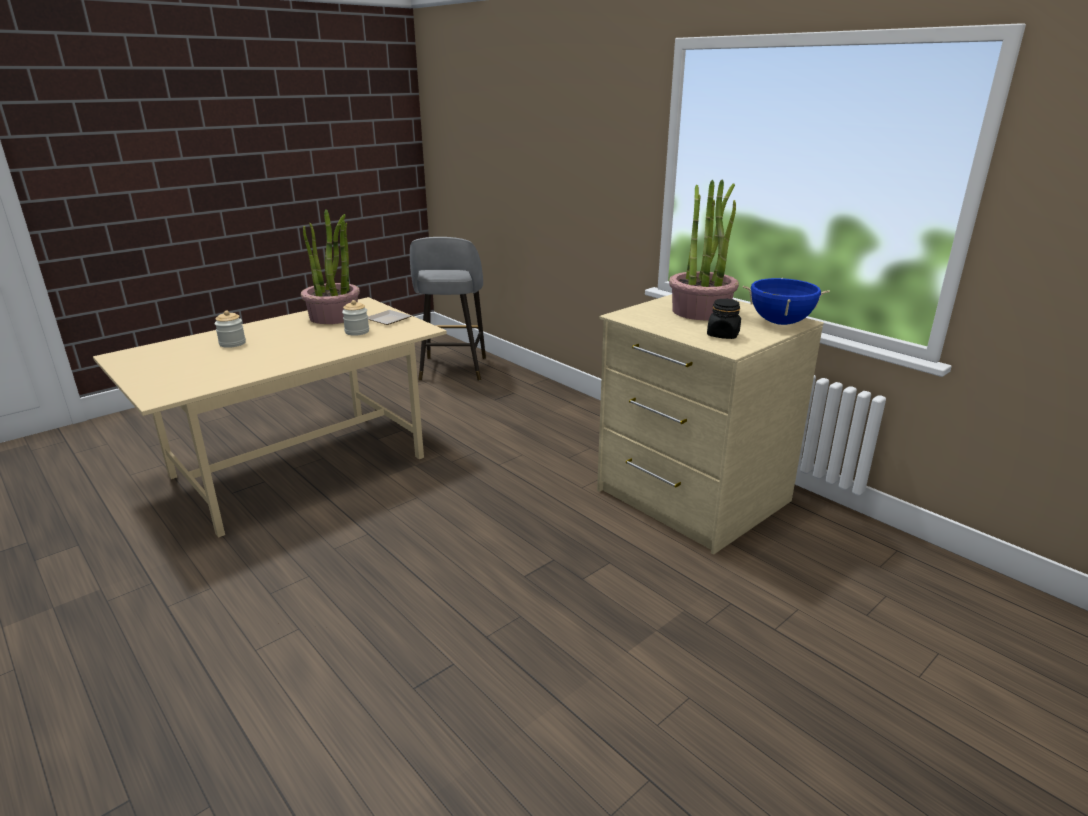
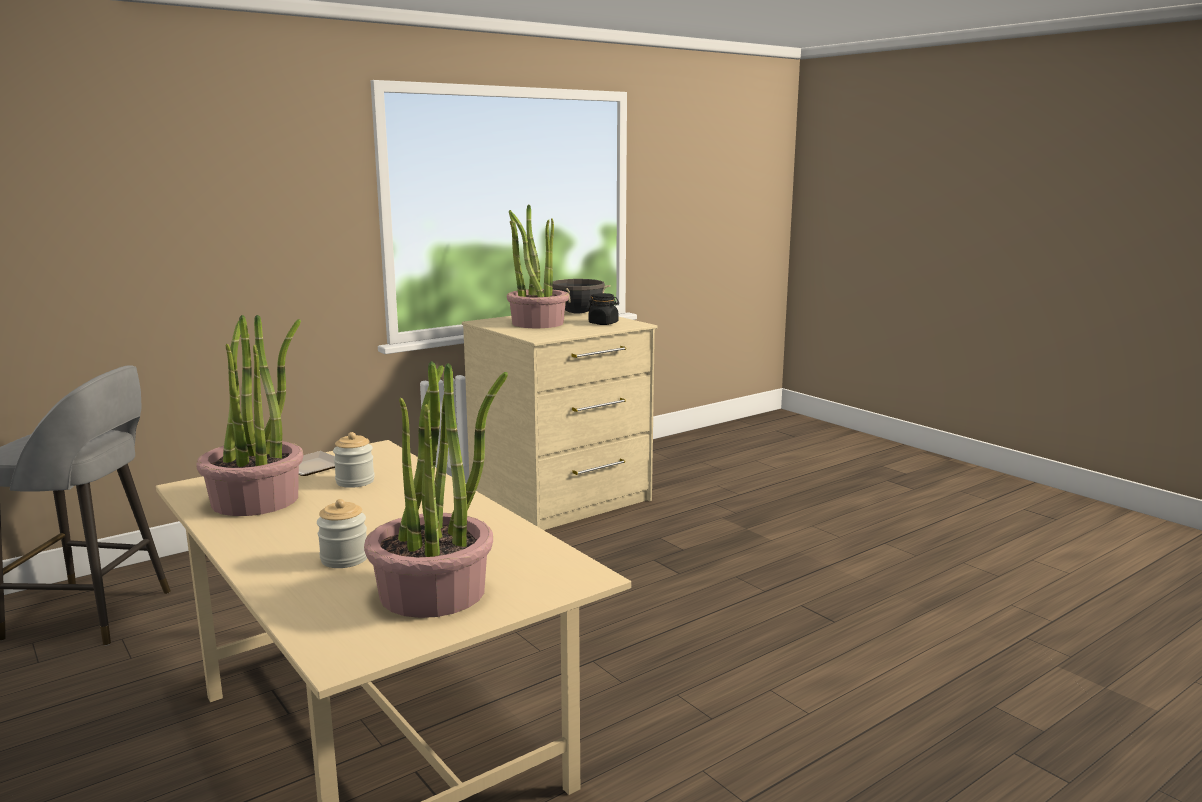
camera: 85 degrees left, 10 degrees down
(172, 365) = (434, 591): none -> potted plant
(780, 323) = (578, 313): blue cooking pot -> black cooking pot

